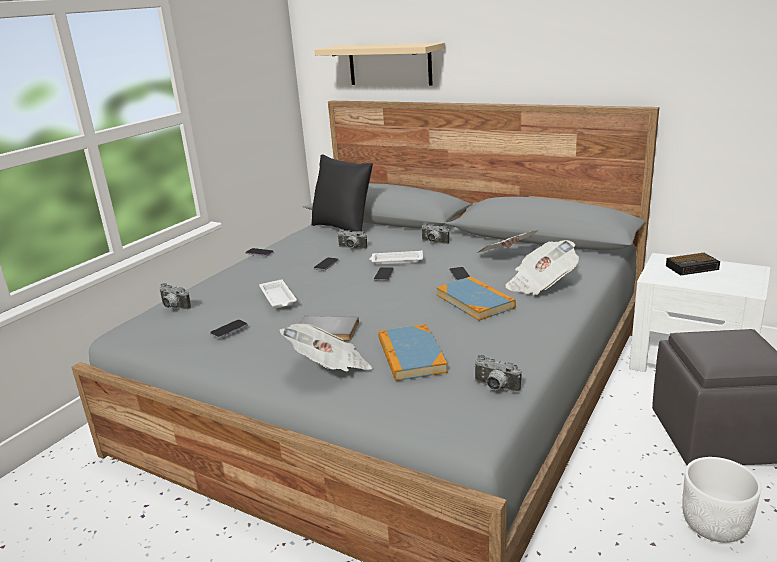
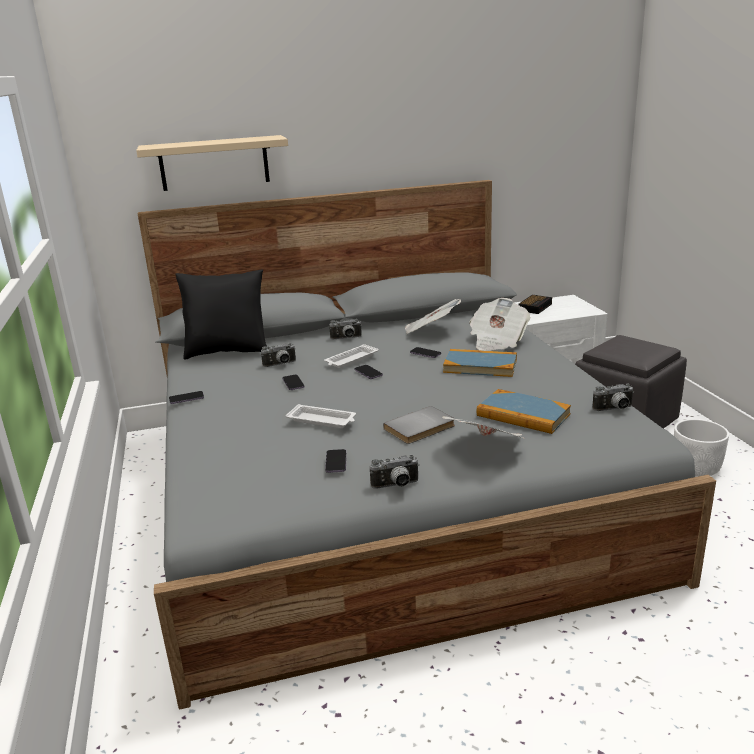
camera: 45 degrees left, 0 degrees up
(173, 307) = (225, 471): camera -> camera (396, 486)

